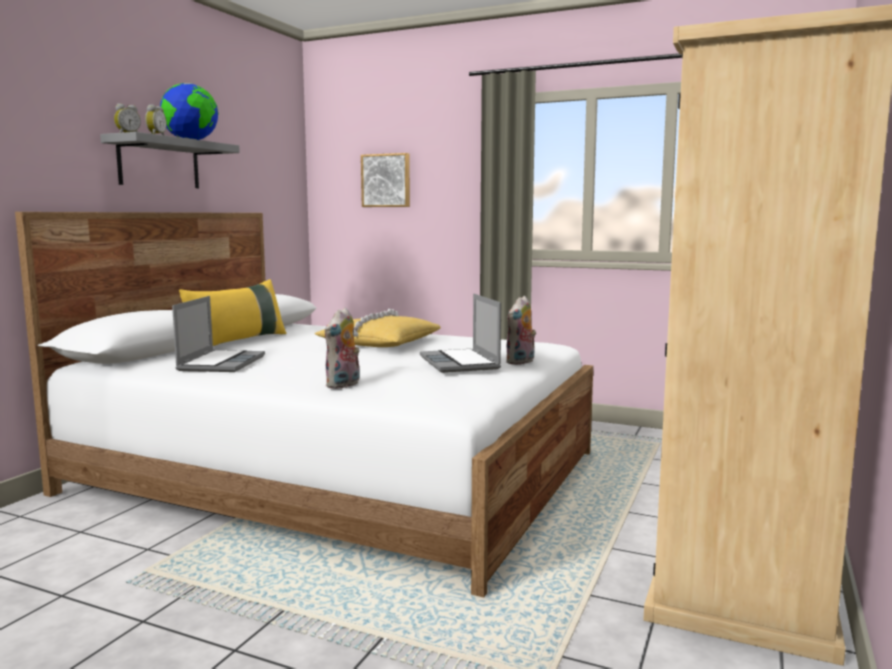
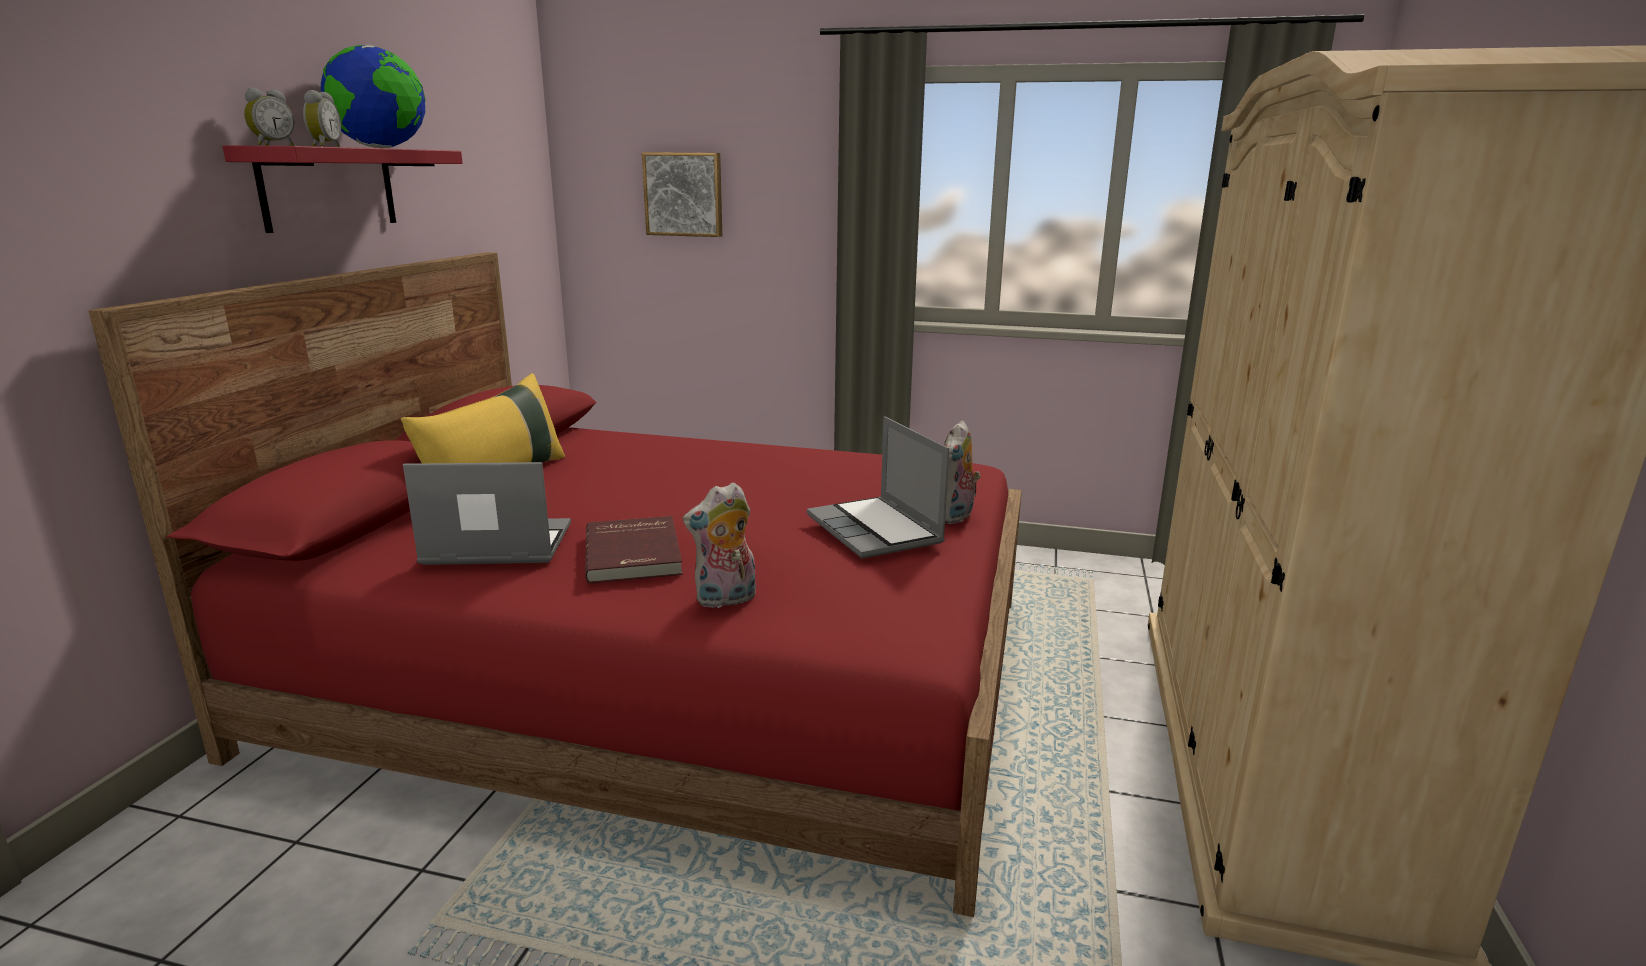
camera: 10 degrees left, 10 degrees up
(159, 163) = (329, 188): grey shelf -> red shelf
(221, 363) = (495, 546): laptop -> laptop turned 90 degrees counterclockwise
(301, 367) = (635, 553): none -> red book
(338, 472) = (672, 671): white bed -> red bed
(344, 385) = (725, 600): plush toy -> plush toy turned 45 degrees clockwise
(379, 343) = (721, 476): yellow pillow -> none

